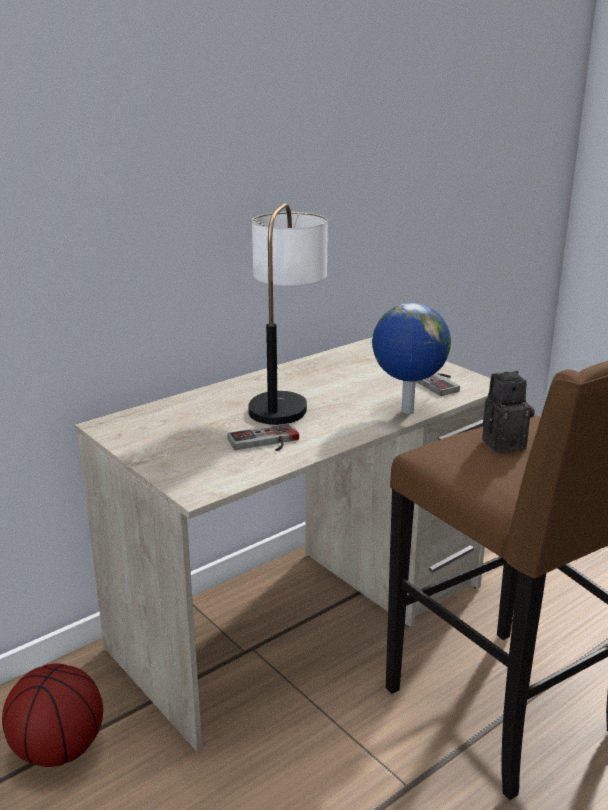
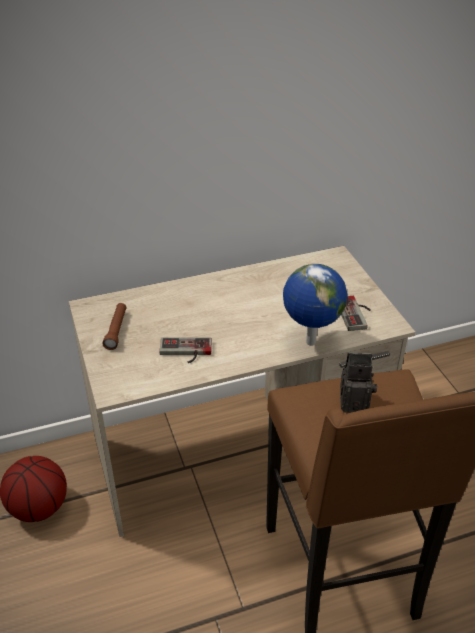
camera: 20 degrees right, 15 degrees up
(161, 439) = (116, 330): none -> brown flashlight
(285, 398) = (227, 306): table lamp -> none

